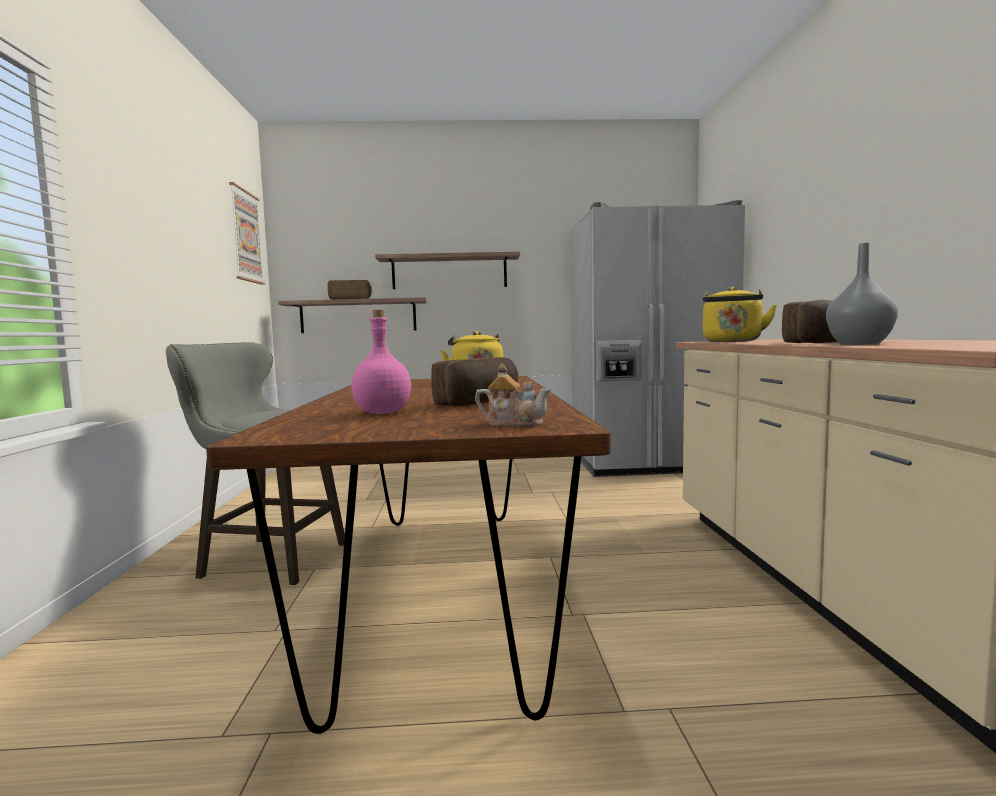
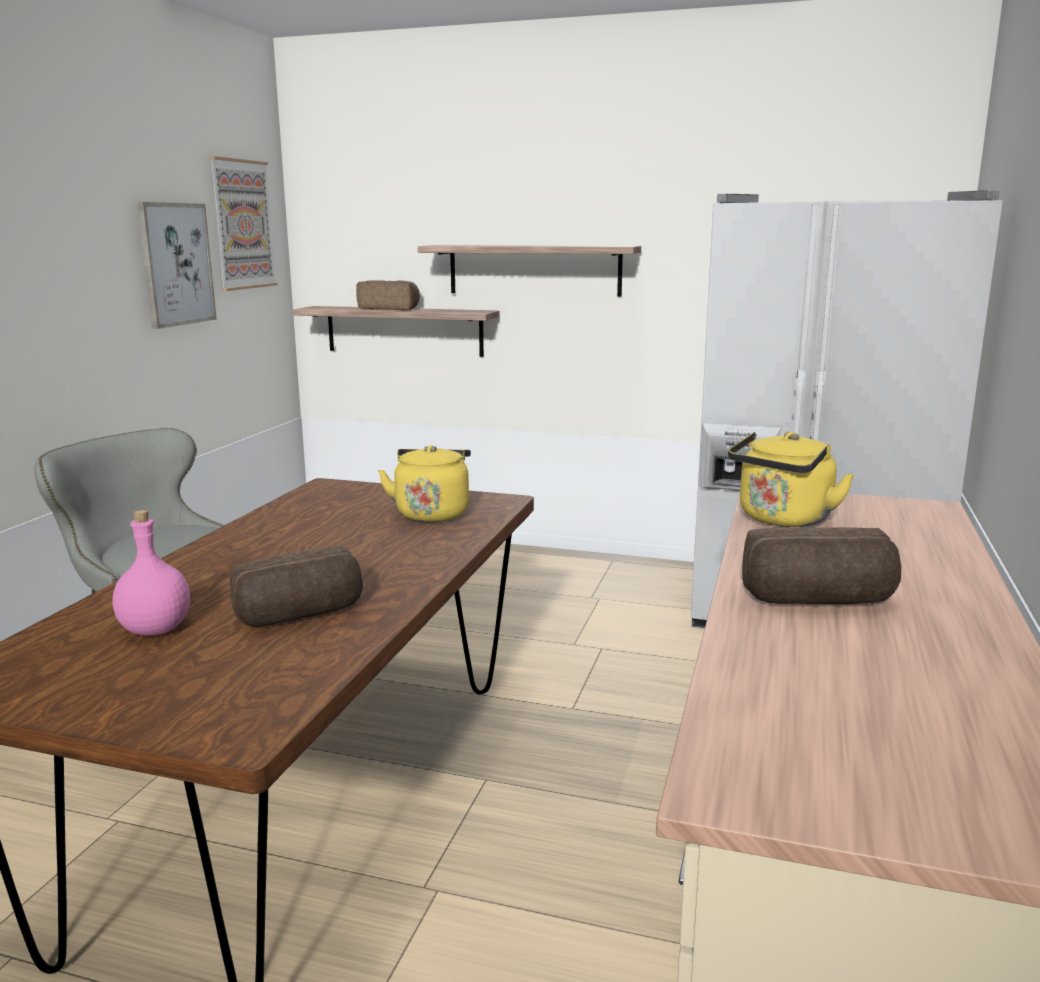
camera: 20 degrees right, 10 degrees up
(212, 249) = (176, 264): none -> picture
(514, 423) = (216, 709): teapot -> none
(860, 344) = (781, 644): grey vase -> none

